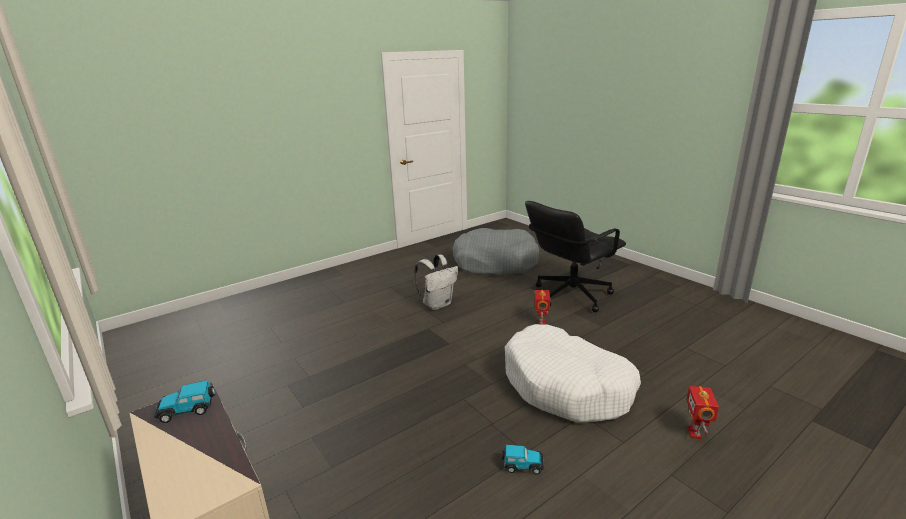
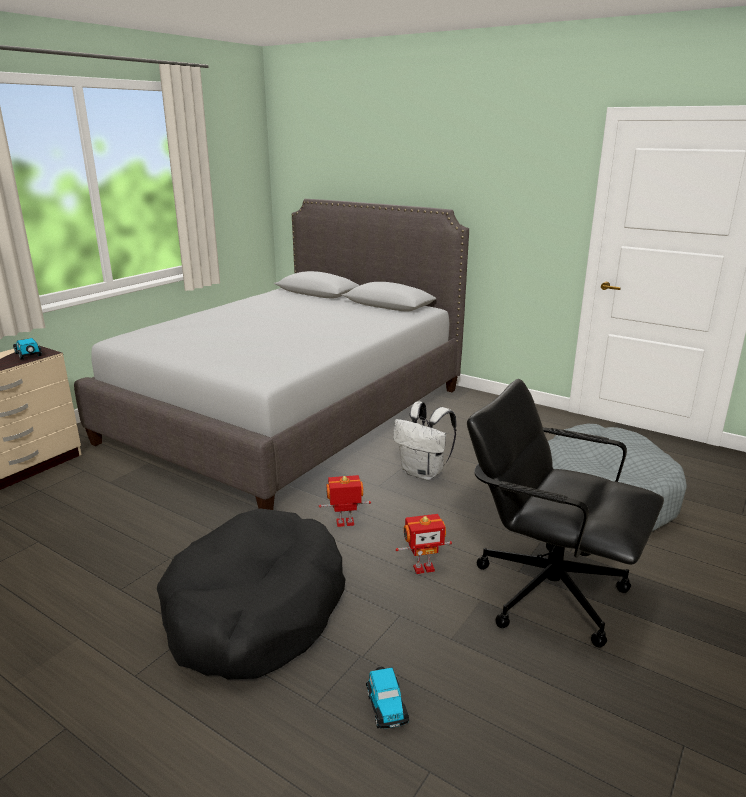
camera: 70 degrees right, 0 degrees up
(290, 343) = (291, 414): none -> grey bed
(522, 465) = (99, 589): toy car -> toy car (386, 706)
(567, 386) = (256, 611): white dog bed -> black dog bed
(695, 433) = (154, 766): toy robot -> toy robot (345, 523)

